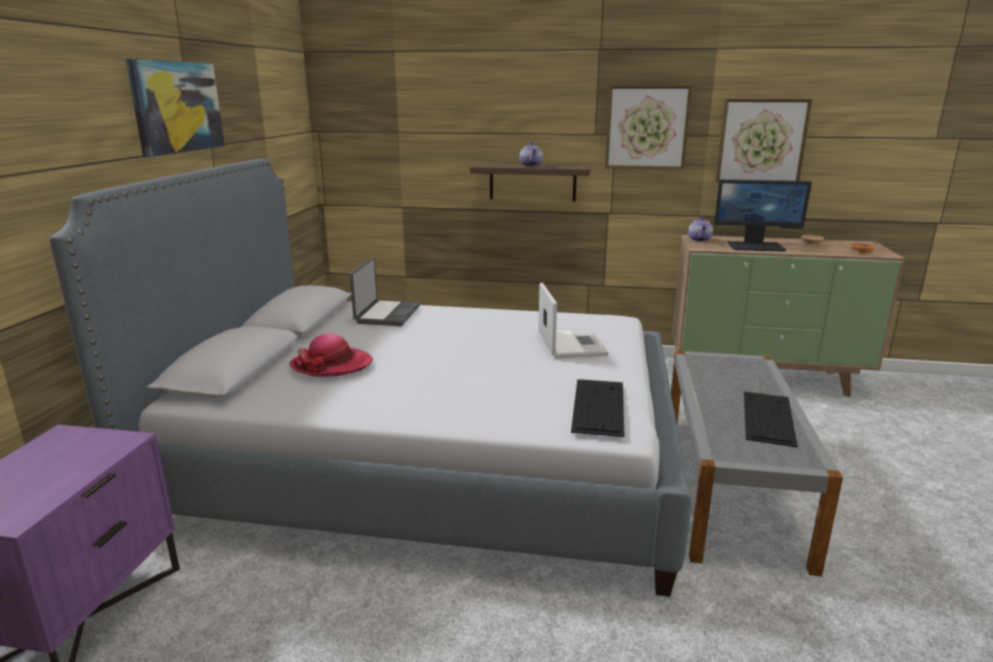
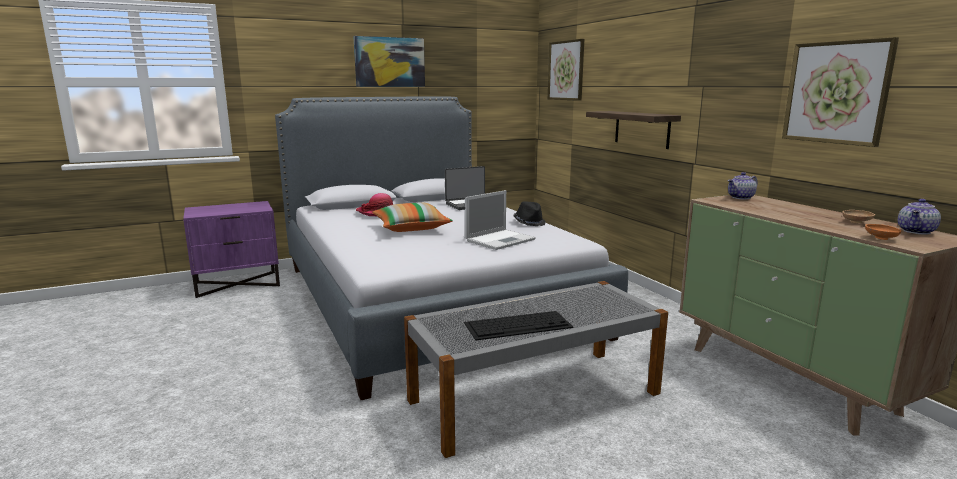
camera: 55 degrees right, 5 degrees down
(454, 368) = (411, 228): none -> pillow
(517, 315) = (529, 222): none -> black hat
(531, 165) = (630, 113): teapot -> teapot (917, 231)
(598, 405) = (401, 259): keyboard -> none
(647, 127) = (726, 78): picture -> picture (566, 70)
(756, 246) = (773, 210): monitor -> none

